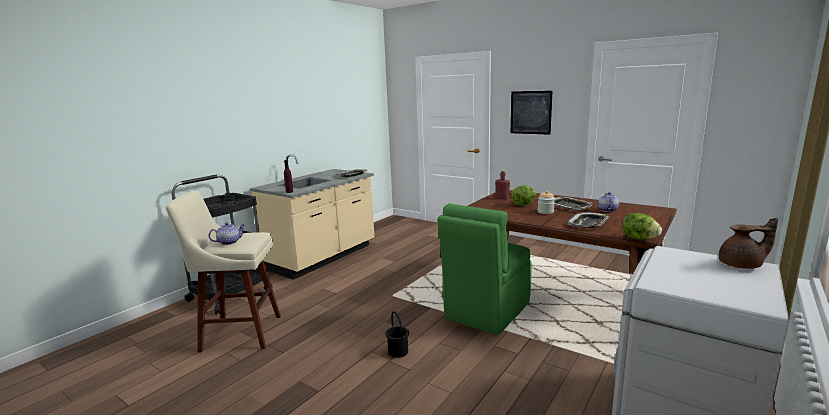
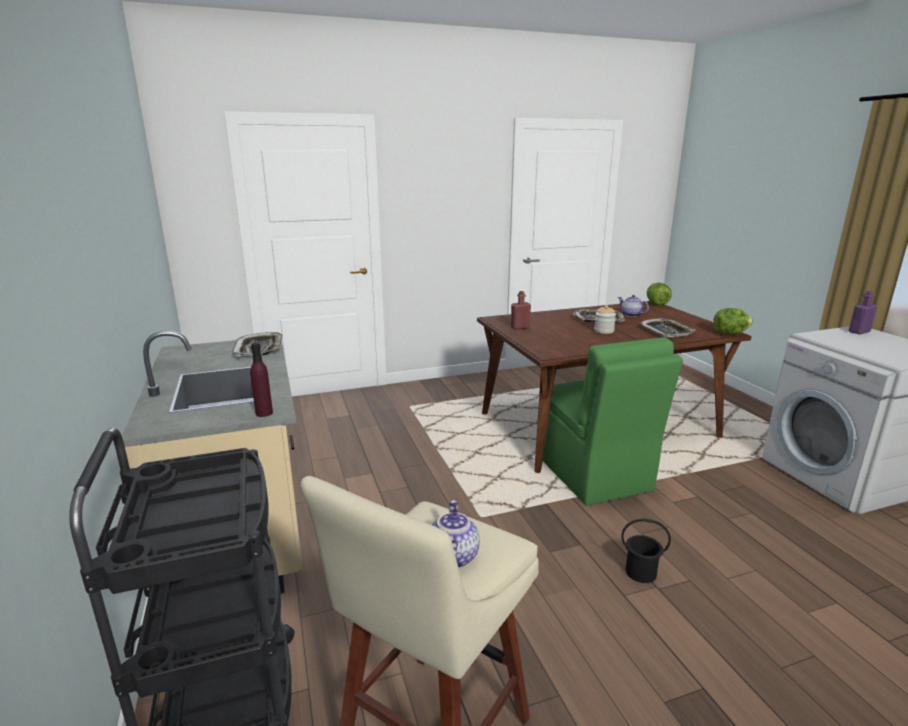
camera: 55 degrees left, 5 degrees up
(523, 204) = (562, 329): lettuce -> lettuce (656, 304)
(530, 112) = (440, 208): picture -> none
(742, 265) = (859, 332): brown teapot -> purple bottle

